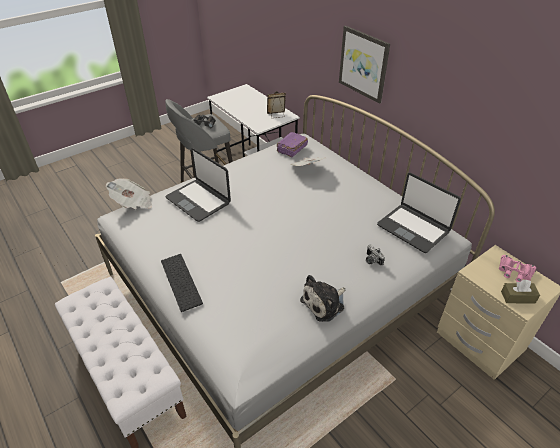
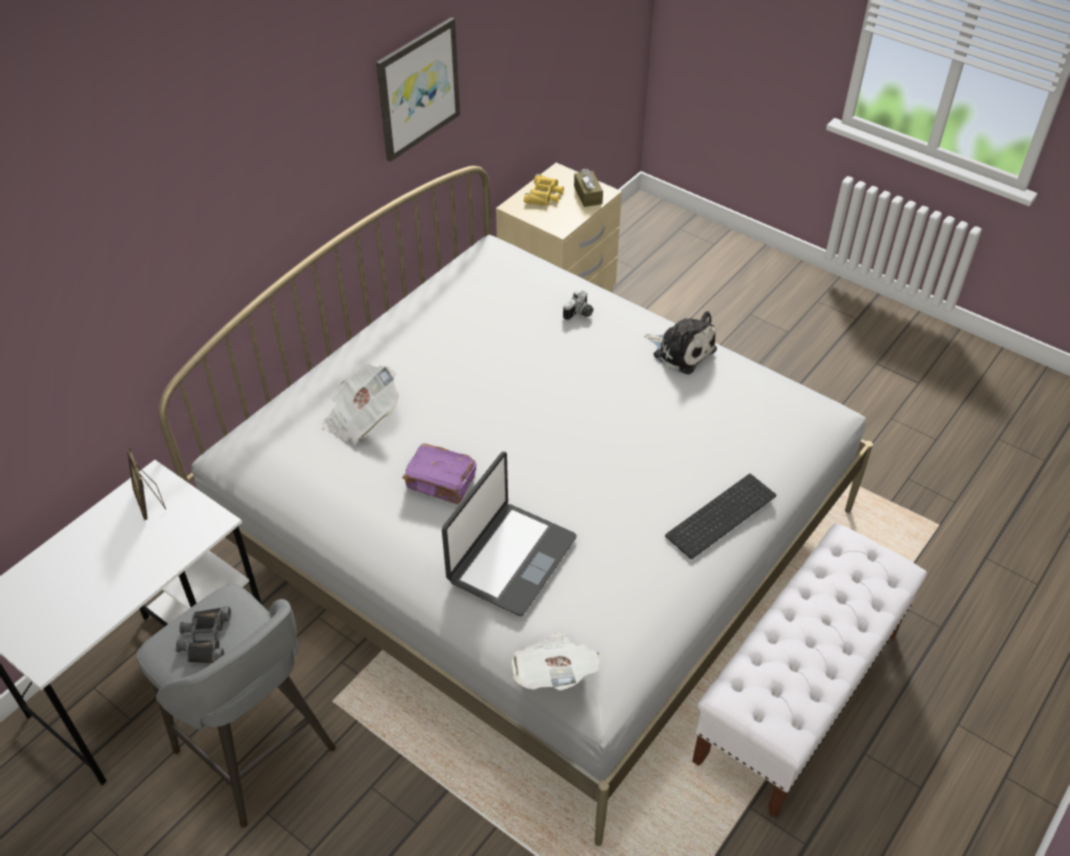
camera: 105 degrees left, 5 degrees up
(291, 149) = (290, 455): purple book -> purple book (441, 482)
(364, 64) = (243, 214): picture -> picture (417, 88)
(413, 228) = (493, 277): laptop -> none
(514, 272) = (544, 195): pink binoculars -> yellow binoculars

